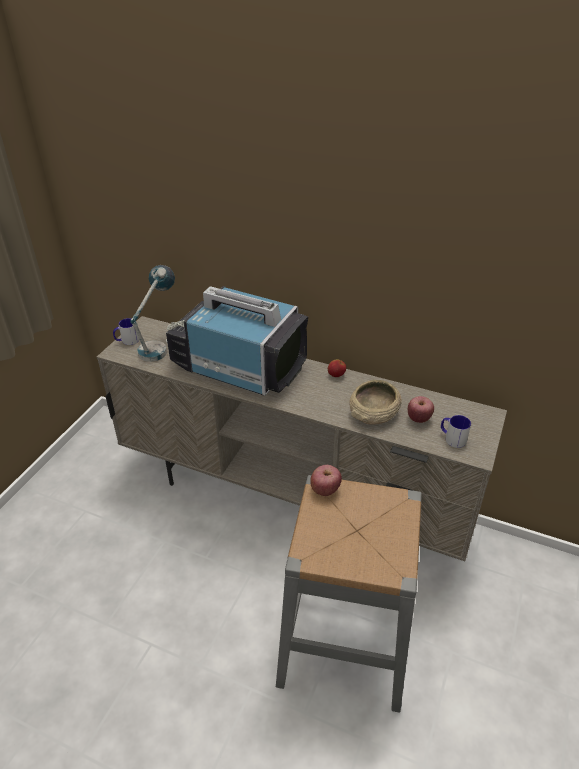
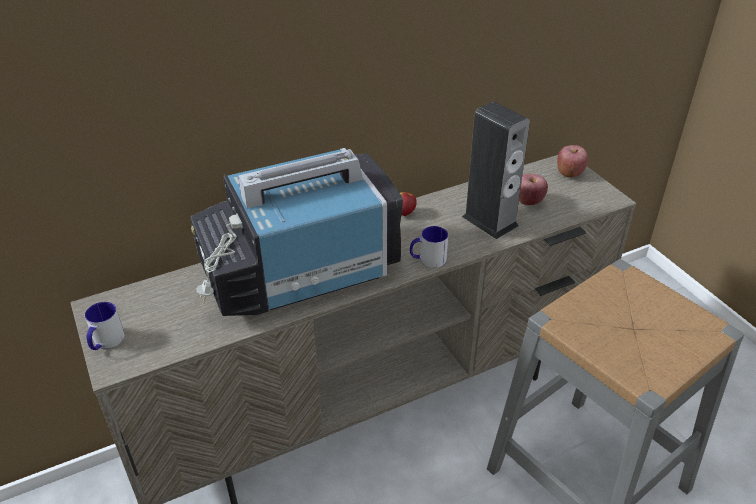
camera: 50 degrees left, 0 degrees up
(159, 346) = (162, 317): table lamp -> none
(325, 489) = (563, 317): apple -> apple (569, 173)
(374, 412) = (490, 221): beige bowl -> speaker
(452, 438) = (575, 199): mug -> mug (427, 259)

